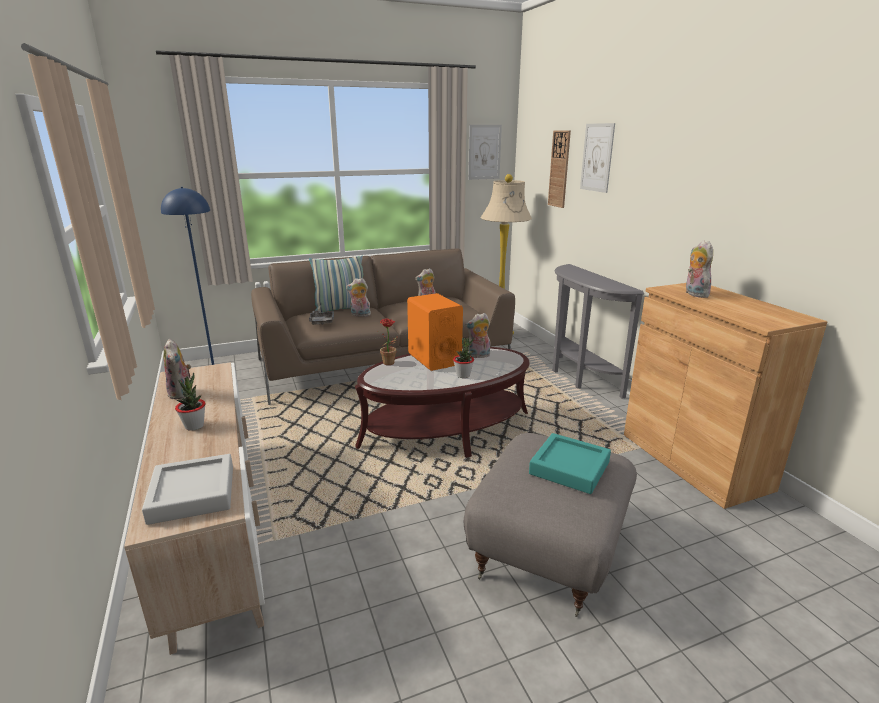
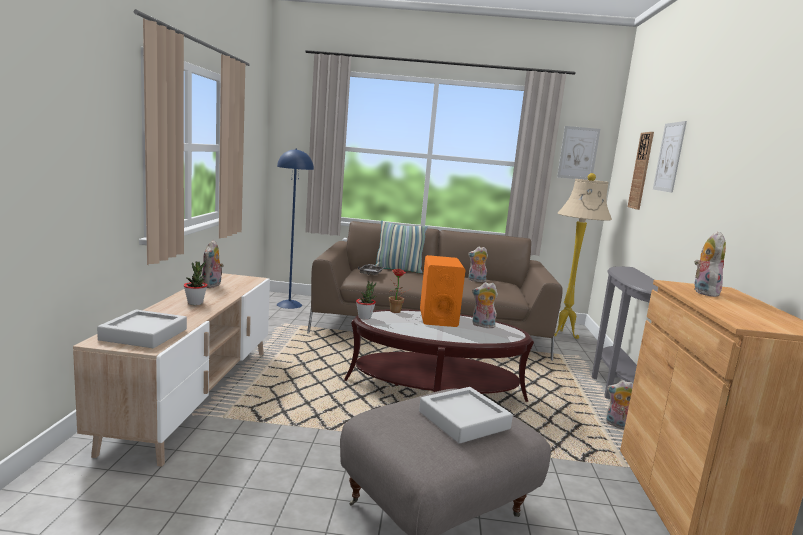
camera: 25 degrees right, 10 degrees down
(360, 315) = (408, 276): plush toy -> plush toy (617, 425)
(463, 375) = (449, 334): potted plant -> potted plant (364, 317)
(569, 468) = (464, 420): turquoise tray -> grey tray

